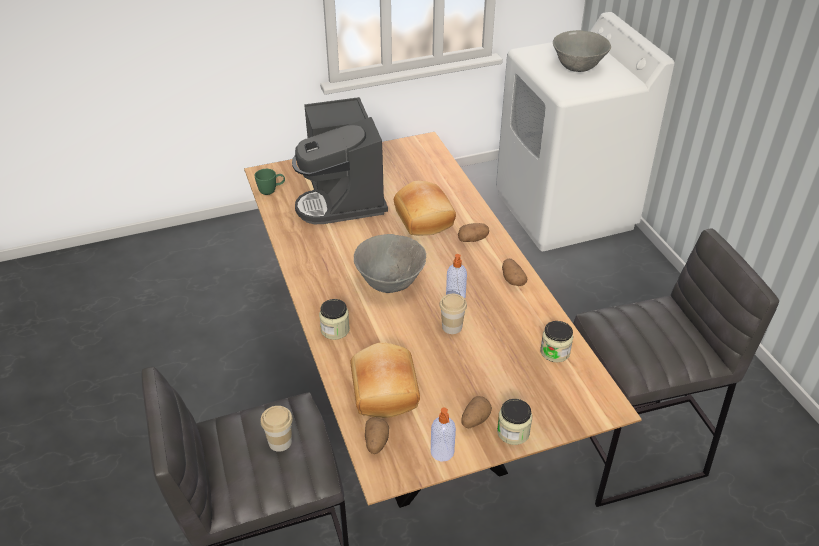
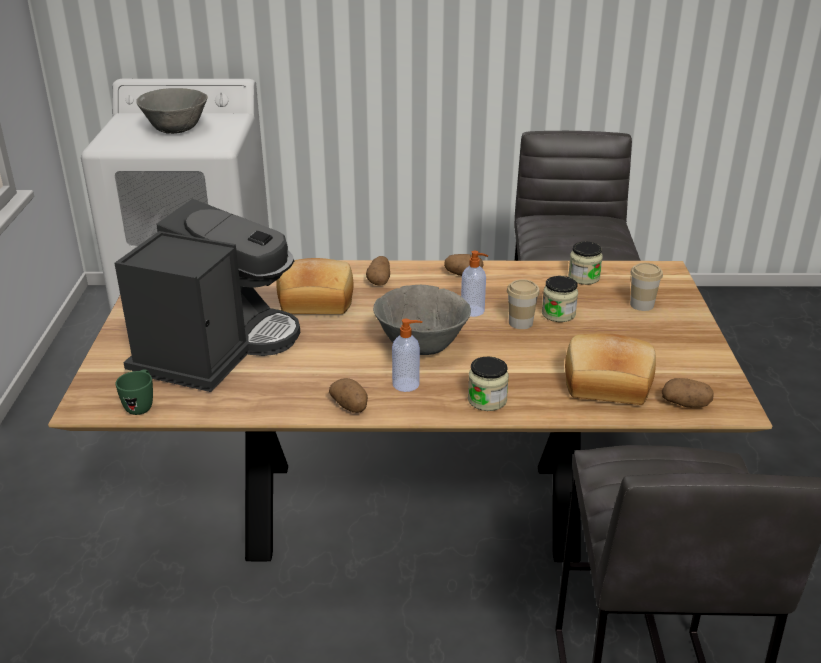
camera: 70 degrees left, 10 degrees down
(280, 442) = (673, 472): cup -> cup (641, 305)
(343, 197) = (216, 348): coffee machine -> coffee machine turned 75 degrees counterclockwise
(442, 453) = (707, 366): soap dispenser -> soap dispenser (407, 384)
(474, 419) = (665, 338): potato -> potato (350, 406)
(513, 432) = (686, 322): jar -> jar (558, 314)

